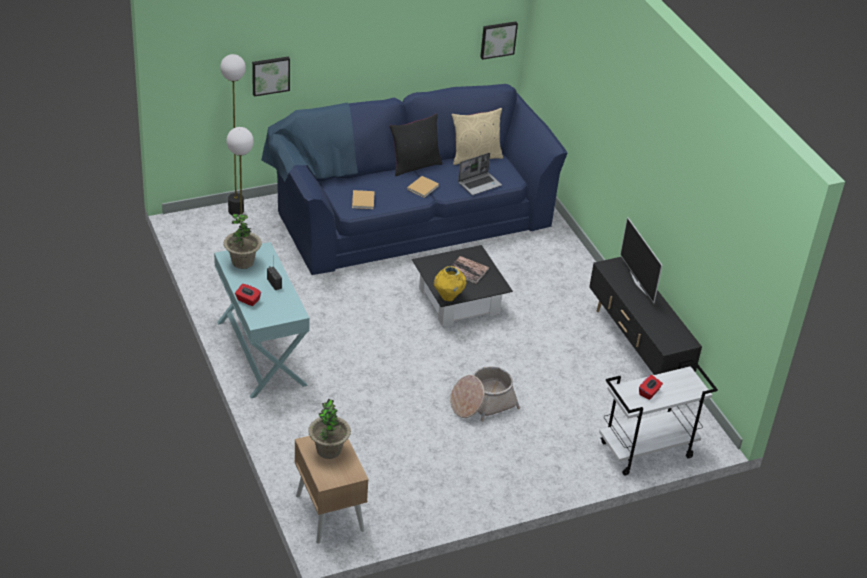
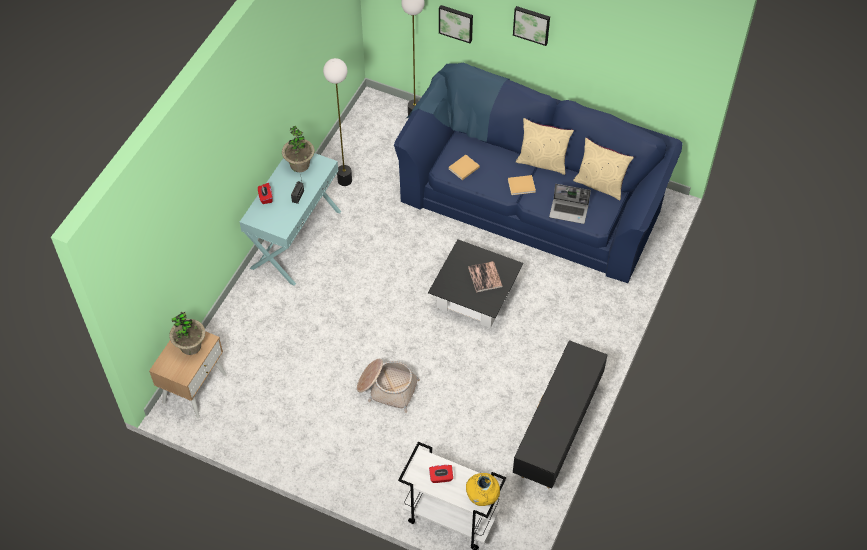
camera: 50 degrees right, 15 degrees up
(414, 165) = (542, 162): black pillow -> beige pillow
(448, 296) = (443, 288): yellow vase -> yellow vase (482, 498)
(498, 39) = (679, 93): picture -> picture (532, 24)
(639, 283) = (580, 384): television -> none

